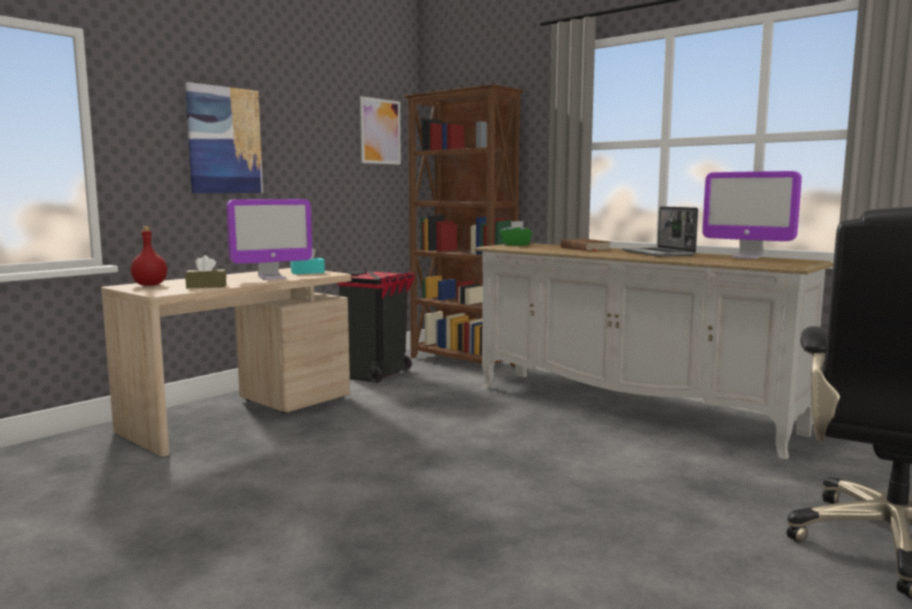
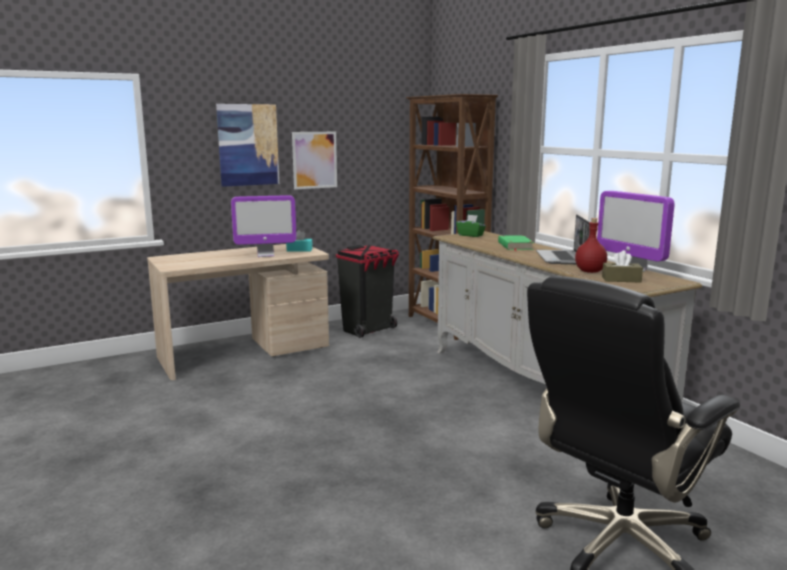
camera: 20 degrees right, 5 degrees up
(150, 285) = (178, 258): red bottle -> red bottle (590, 271)
(206, 286) = (209, 262): brown tissue box -> brown tissue box (621, 279)
(380, 131) = (390, 127): picture -> picture (314, 160)
(585, 249) = (515, 246): brown book -> green book

